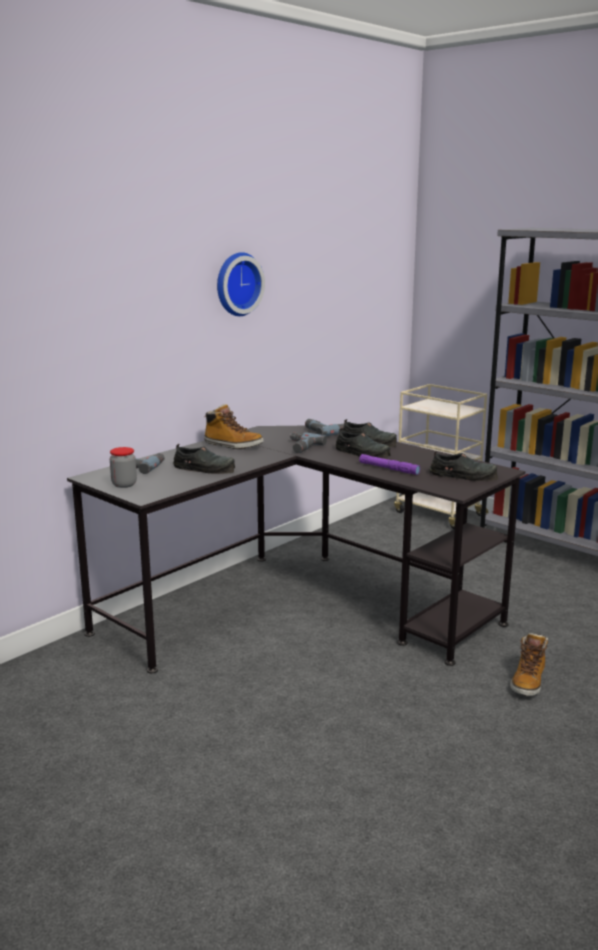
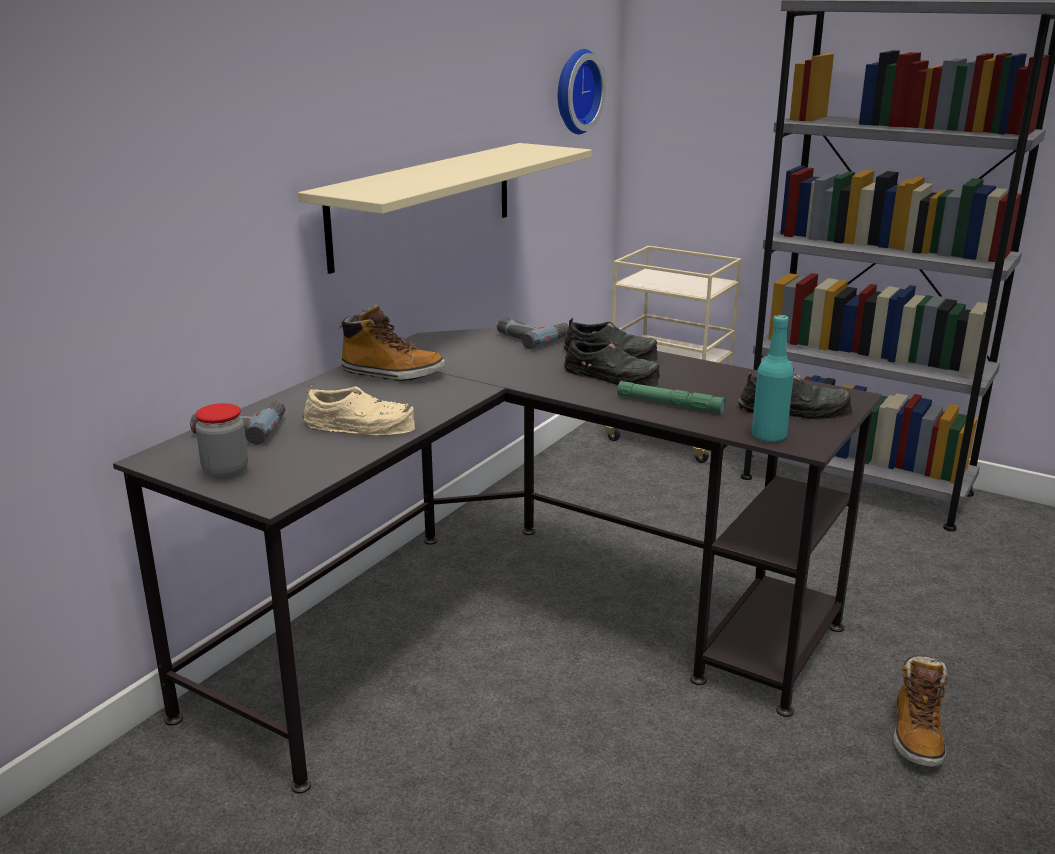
camera: 10 degrees left, 5 degrees up
(205, 468) = (361, 424): black shoe -> beige shoe
(236, 284) = (376, 96): wall clock -> wall clock (574, 91)
(266, 348) = (424, 203): none -> beige shelf
(300, 447) = (505, 370): power drill -> none
(388, 468) = (669, 404): purple flashlight -> green flashlight
(438, 487) = (768, 436): none -> turquoise bottle

